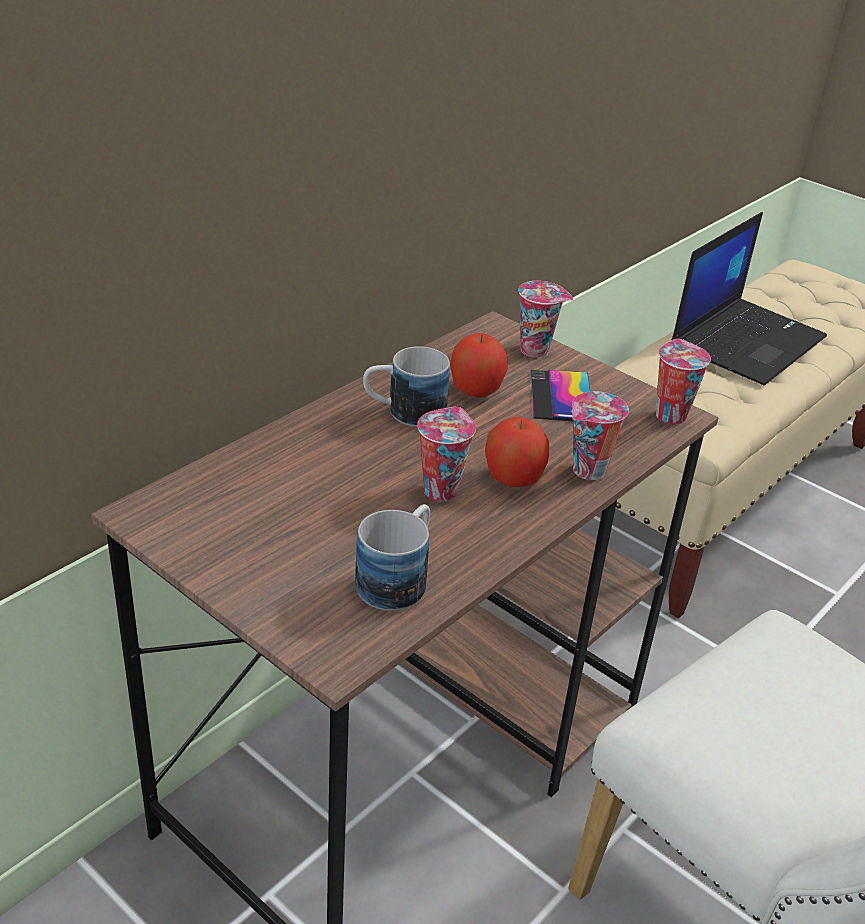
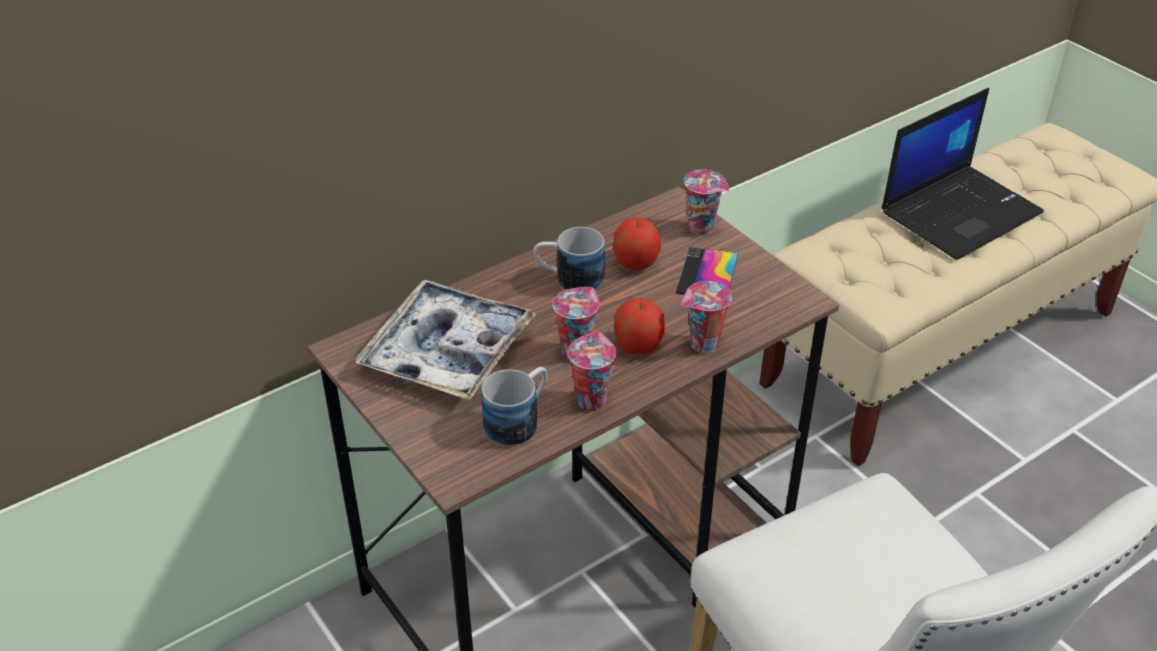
camera: 15 degrees right, 5 degrees up
(280, 504) = (447, 351): none -> tray
(669, 414) = (795, 298): cup -> cup (590, 399)

